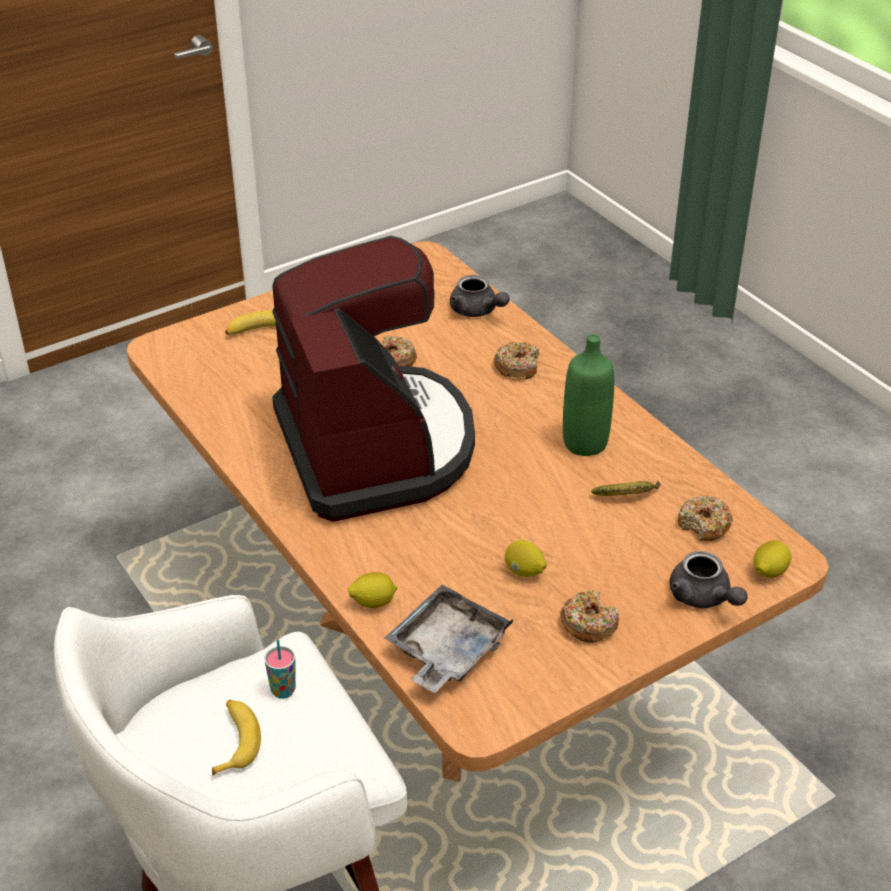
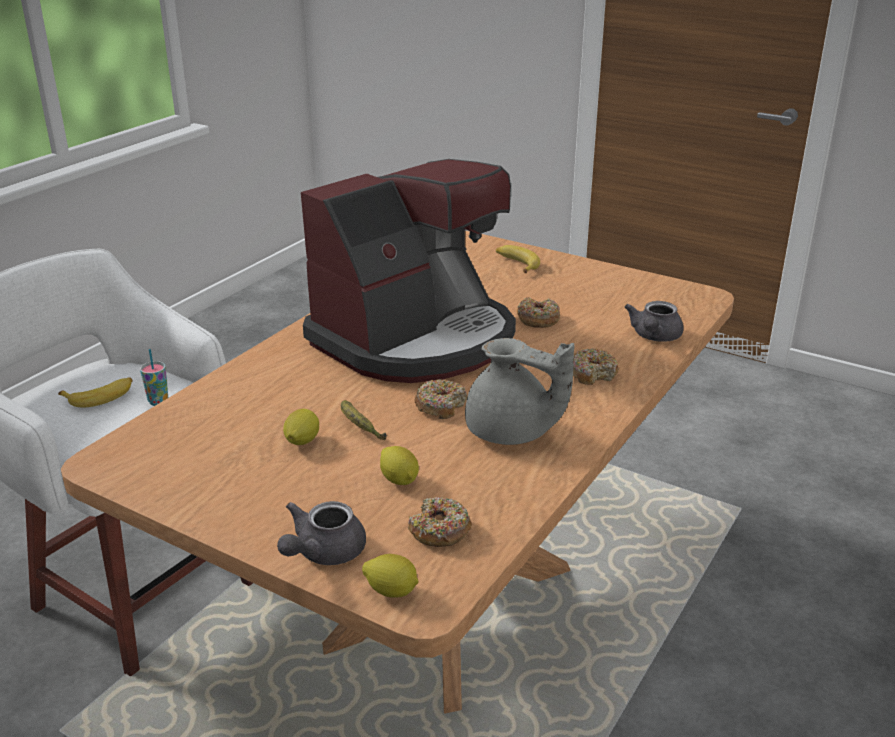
camera: 65 degrees right, 10 degrees down
(373, 602) = (225, 384): lemon -> lemon (399, 479)
(446, 651) = (181, 428): grey tray -> none
(585, 443) = (511, 433): green bottle -> grey teapot
(588, 624) = (249, 491): donut -> donut (440, 406)
(628, 496) = (449, 474): banana -> banana (359, 427)

